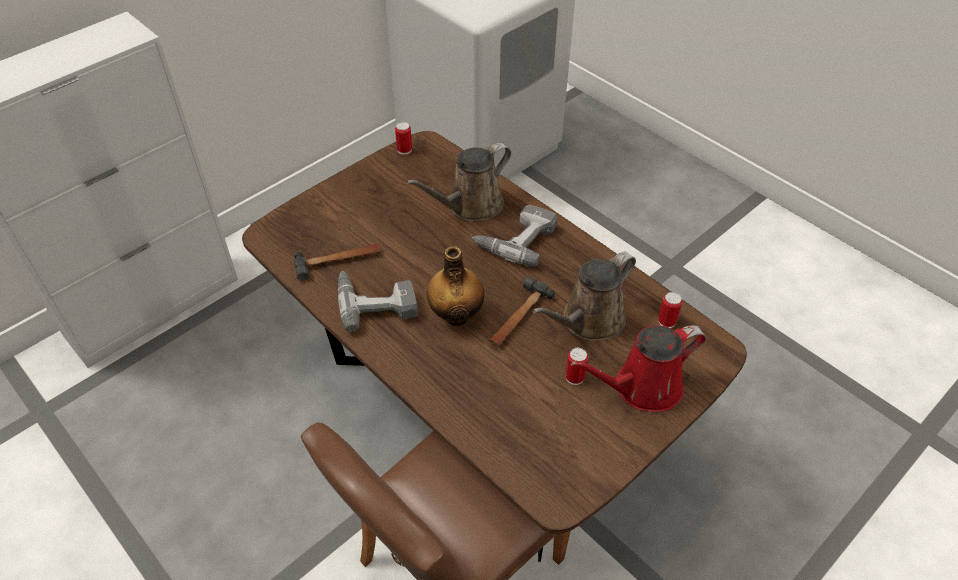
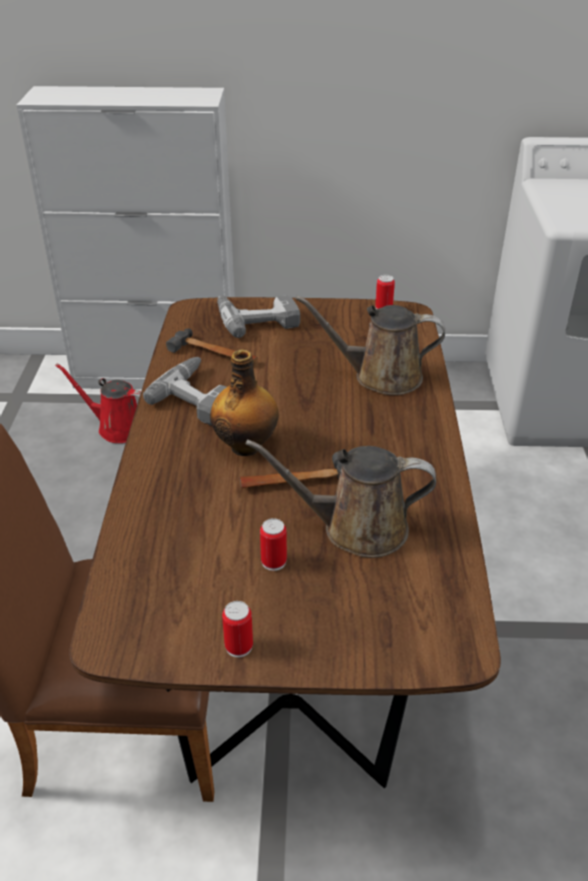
camera: 45 degrees right, 10 degrees down
(515, 239) = (384, 423): power drill -> power drill (256, 318)
(642, 388) = (324, 618): red watering can -> red watering can (117, 427)
(666, 321) = (438, 583): can -> can (239, 646)

